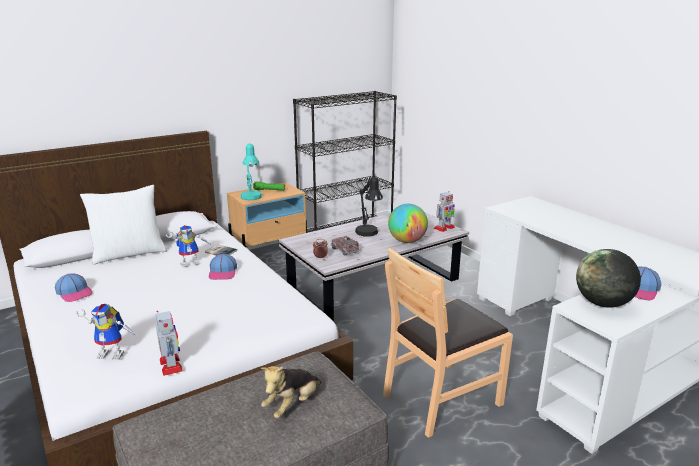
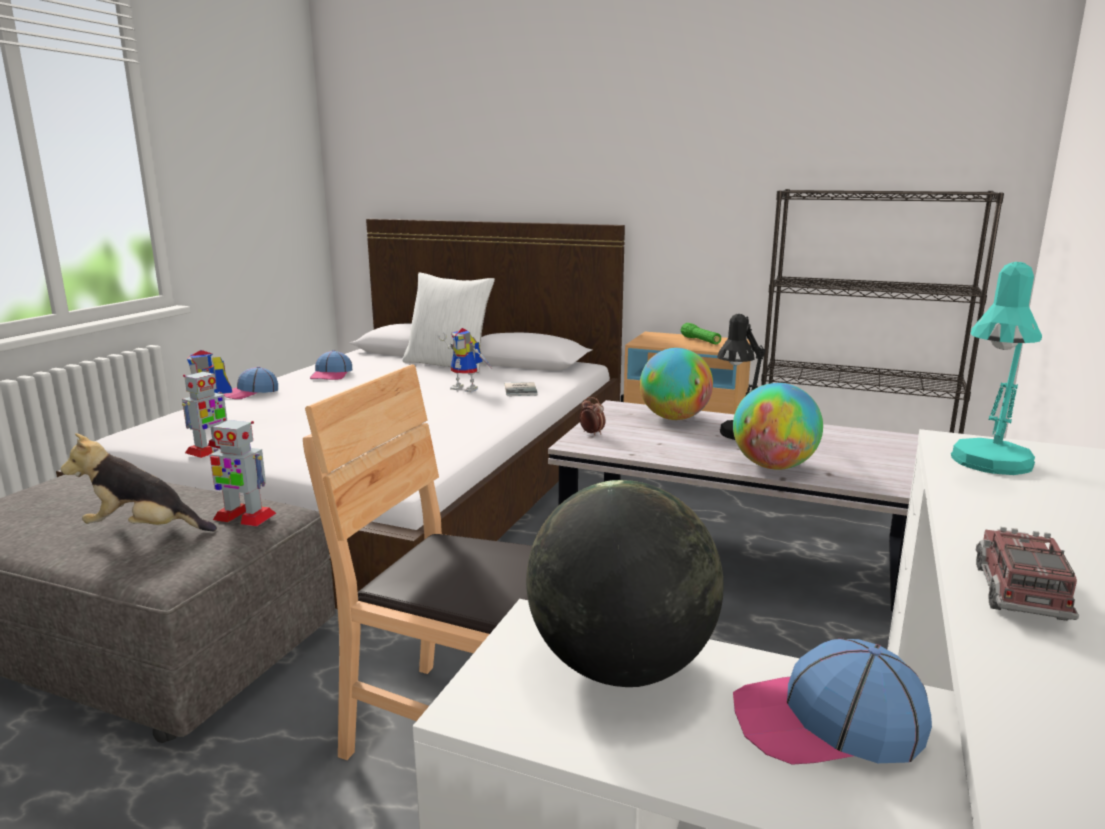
camera: 55 degrees right, 5 degrees down
(223, 272) = (465, 406): cap -> cap (250, 392)
(252, 198) = (653, 342): turquoise table lamp -> turquoise table lamp (988, 466)
(328, 236) = (674, 418): none -> globe
(345, 250) = (646, 439): toy truck -> toy truck (1019, 592)
(444, 228) = (904, 478): toy robot -> toy robot (244, 517)

